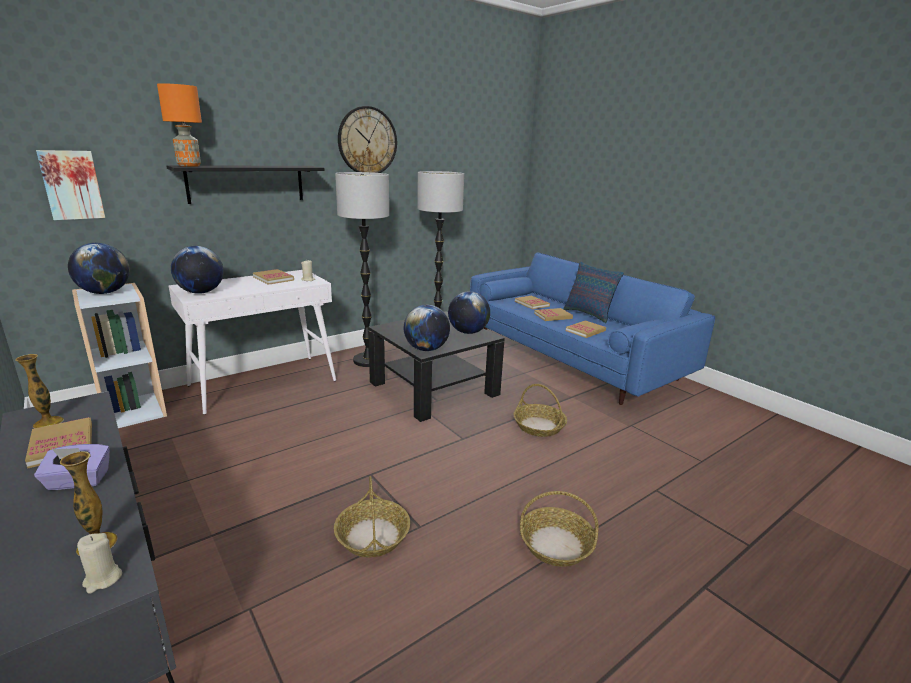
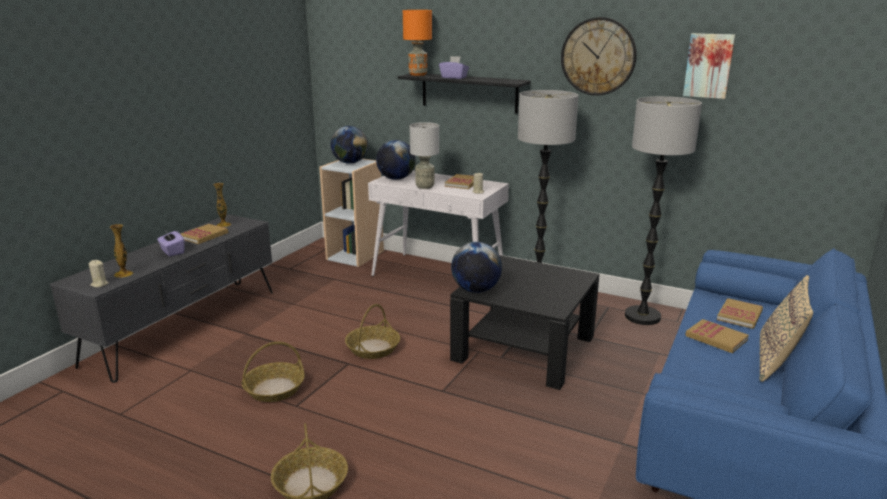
camera: 65 degrees right, 0 degrees up
(72, 185) = (358, 83): picture -> picture (708, 65)
(242, 166) = (454, 77): none -> purple tissue box
(252, 289) = (424, 186): none -> grey table lamp
(468, 332) = (551, 298): globe -> none
(539, 426) = (516, 432): basket -> basket (373, 348)
(585, 331) = (697, 370): book -> none
(588, 315) = (775, 363): blue pillow -> beige pillow

